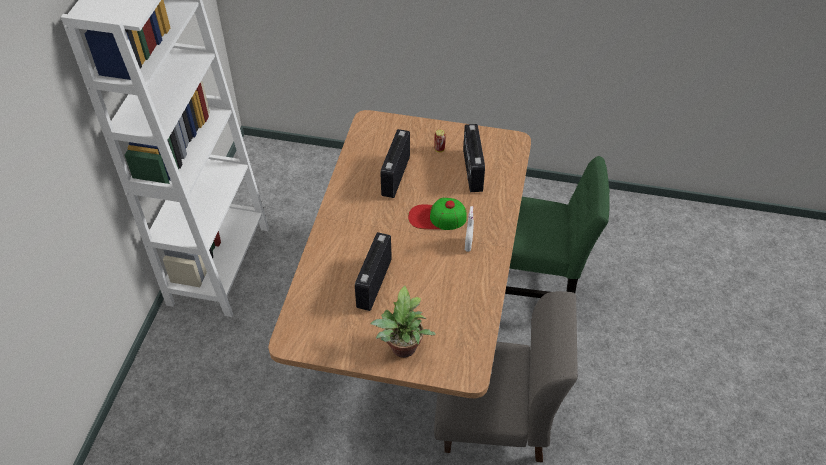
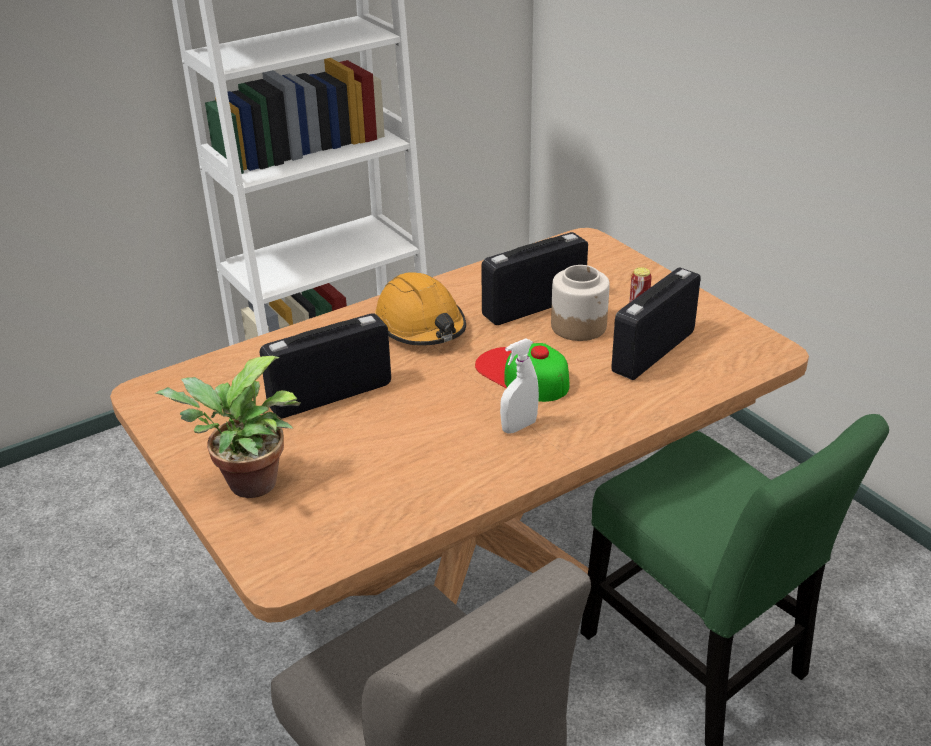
camera: 45 degrees right, 15 degrees down
(362, 220) = (421, 326): none -> orange hard hat
(427, 175) = (579, 326): none -> jar

